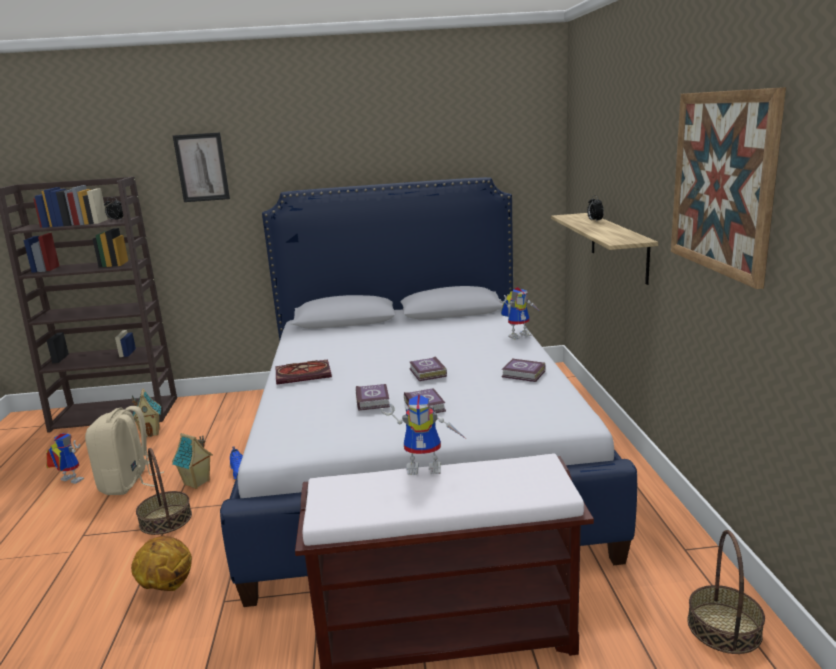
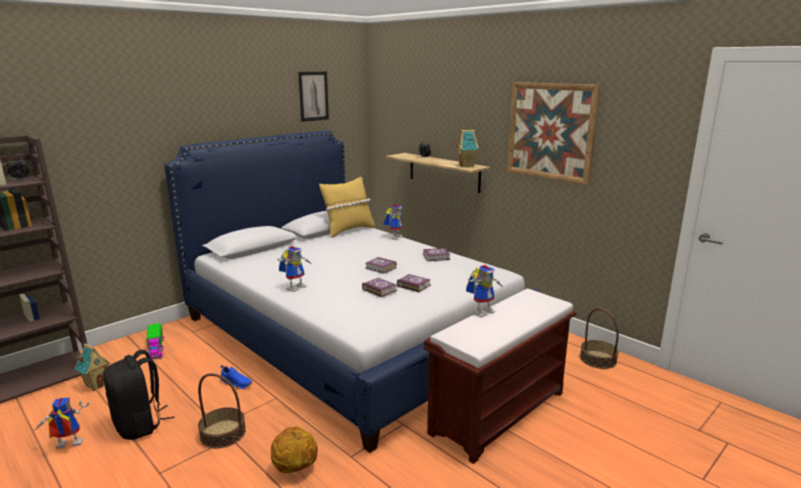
camera: 40 degrees left, 0 degrees up
(128, 483) = (140, 425): beige backpack -> black backpack
(197, 483) = (210, 402): toy house -> toy house (467, 166)
(202, 167) = (102, 125): picture -> picture (313, 96)
(229, 413) = (156, 349): none -> toy truck
(304, 374) = (296, 287): book -> toy robot
(477, 316) = (348, 230): none -> yellow pillow

